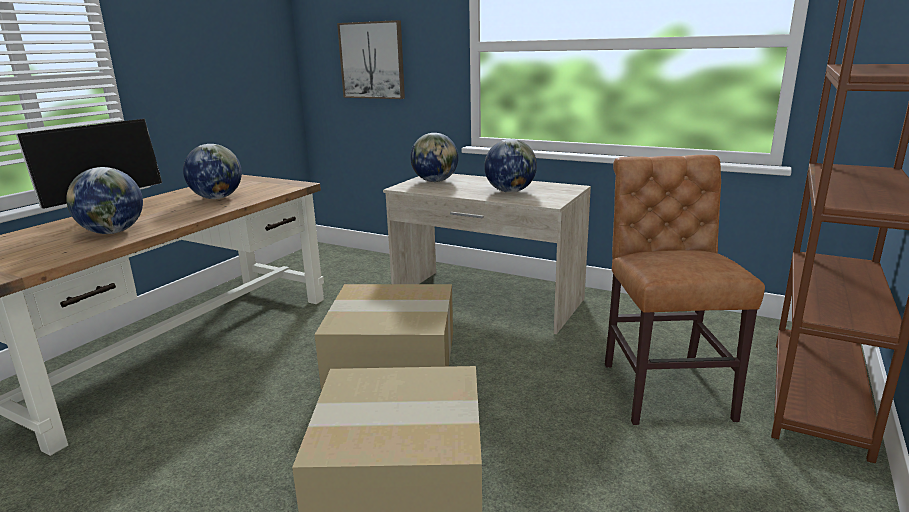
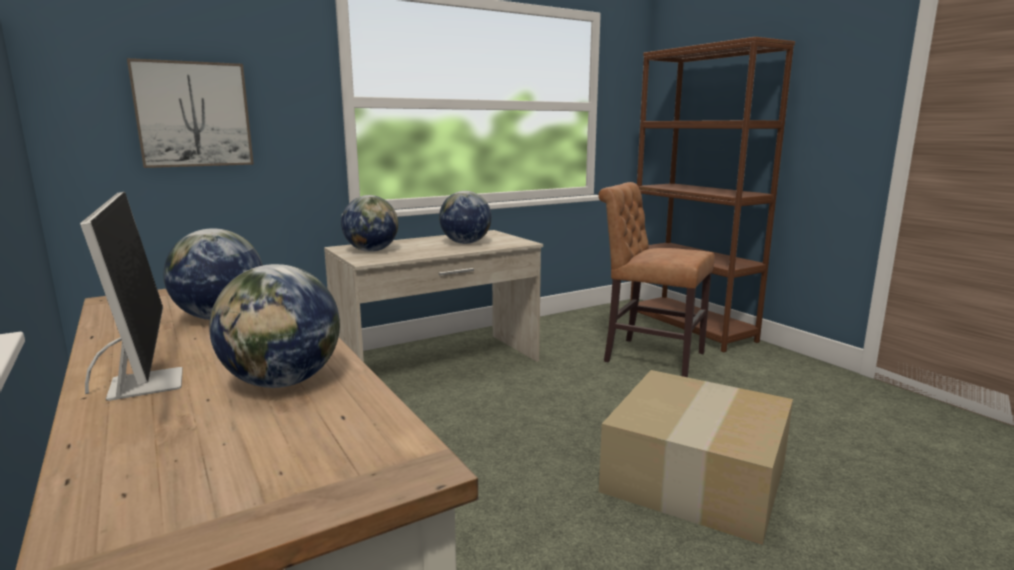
camera: 60 degrees left, 5 degrees down
(394, 357) = (493, 432): cardboard box -> none

